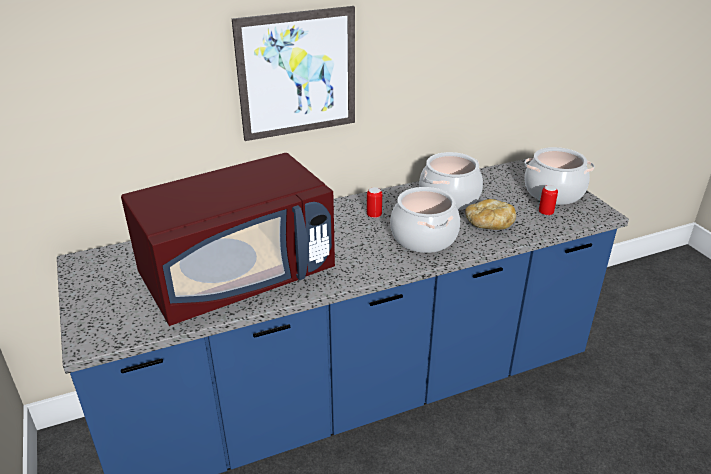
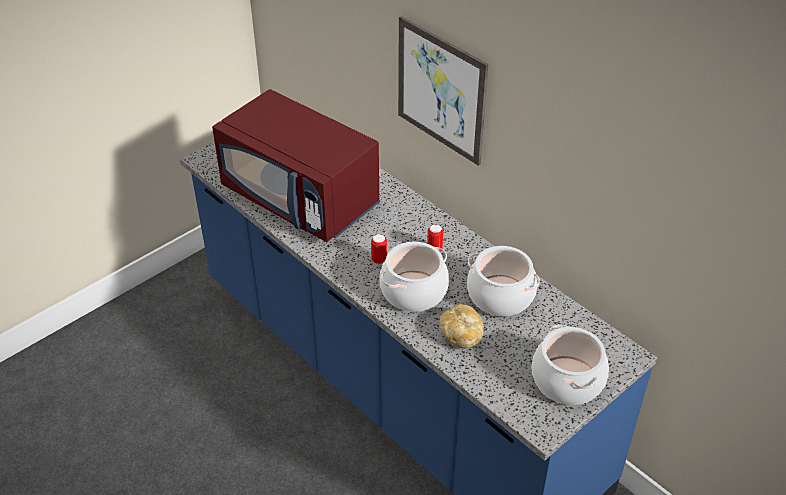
camera: 70 degrees right, 10 degrees up
(545, 213) = (513, 377): can -> can (379, 260)

